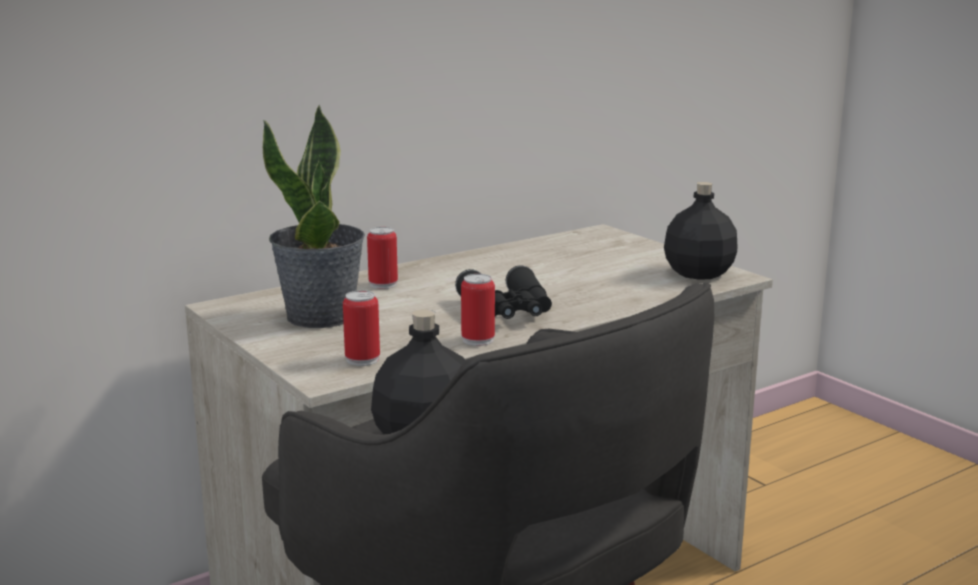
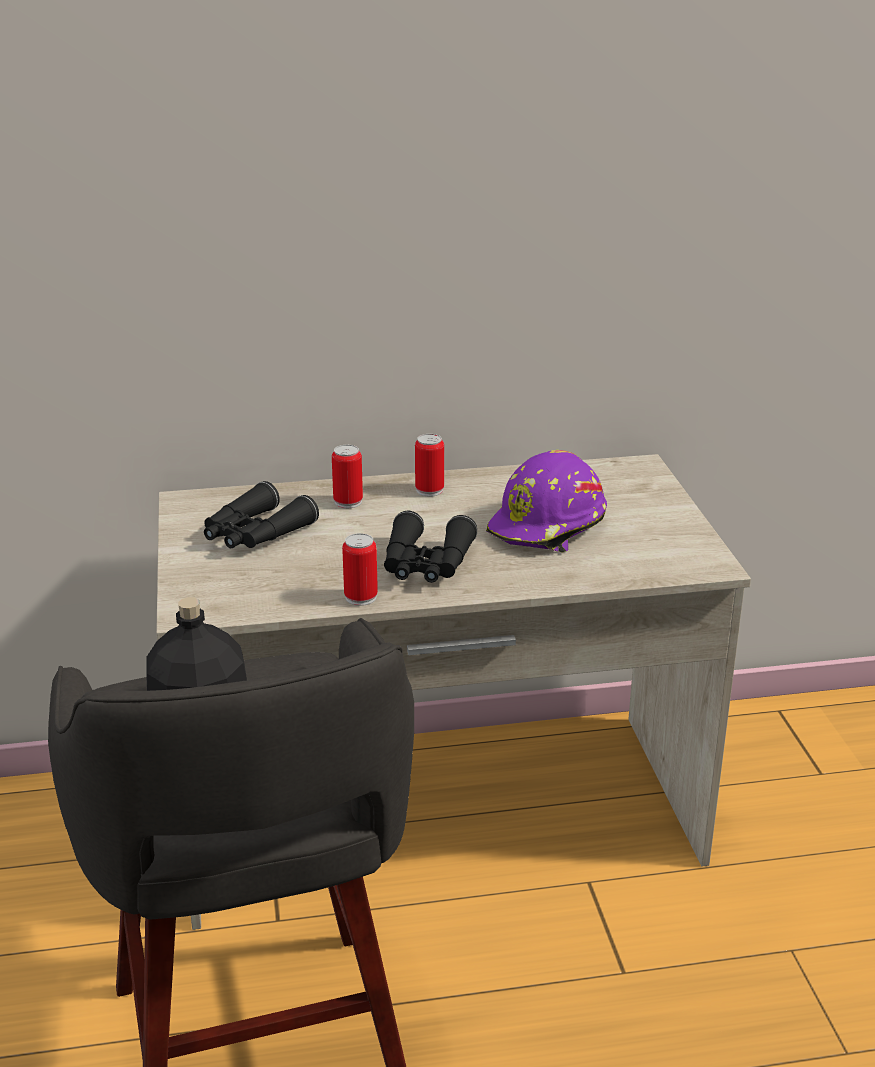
camera: 25 degrees right, 10 degrees up
(322, 316) = (255, 534): potted plant -> black binoculars
(362, 359) = (239, 598): can -> can (429, 490)
(578, 274) = (549, 527): none -> purple hard hat
(700, 273) = (678, 553): black bottle -> none

